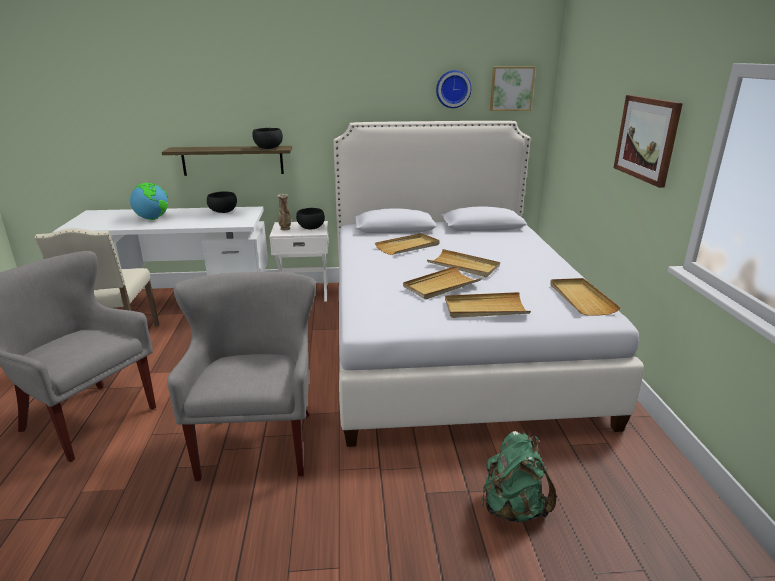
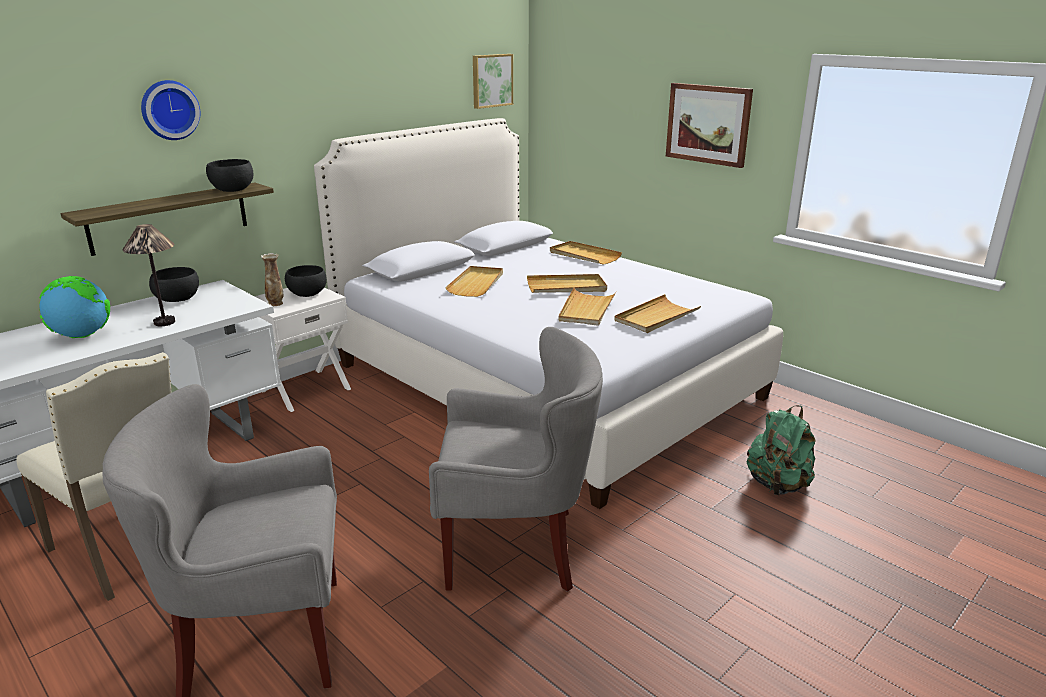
camera: 40 degrees left, 0 degrees up
(193, 221) = (164, 322): none -> table lamp
(259, 443) = (515, 549): grey armchair -> grey armchair turned 135 degrees clockwise
(453, 89) = (436, 85): wall clock -> wall clock (169, 110)
(581, 298) = (702, 287): beige tray -> beige tray (584, 255)

